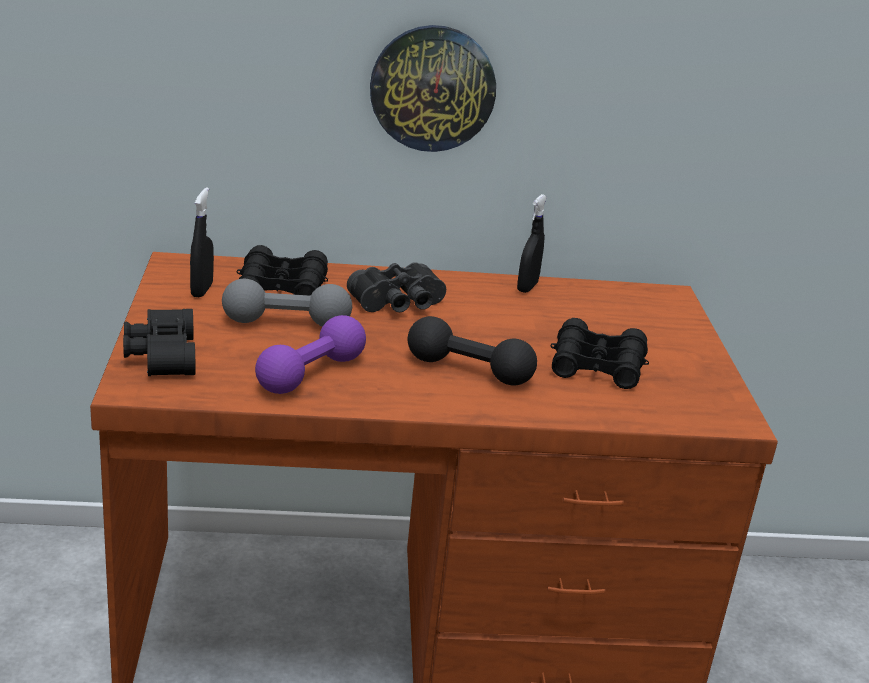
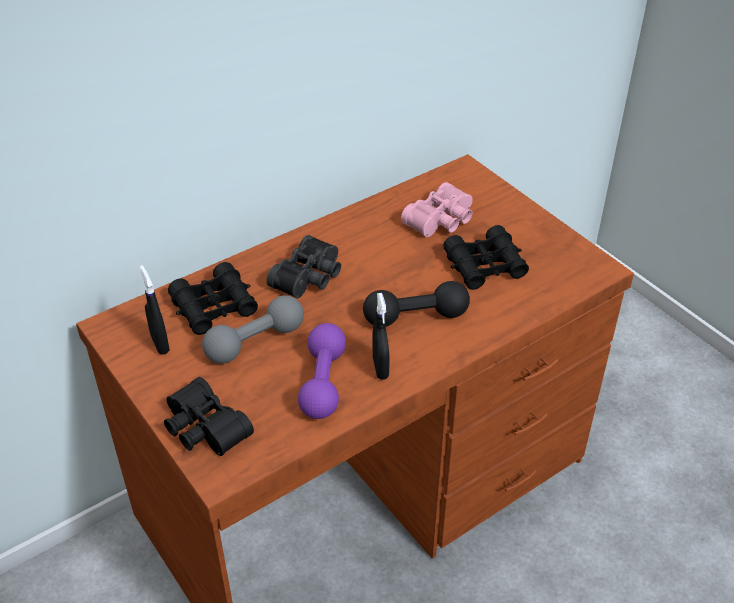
camera: 30 degrees left, 15 degrees up
(432, 88) = (268, 93): wall clock -> none
(527, 287) = (374, 212): black spray bottle -> black spray bottle (380, 368)
(593, 319) = (442, 221): none -> pink binoculars

